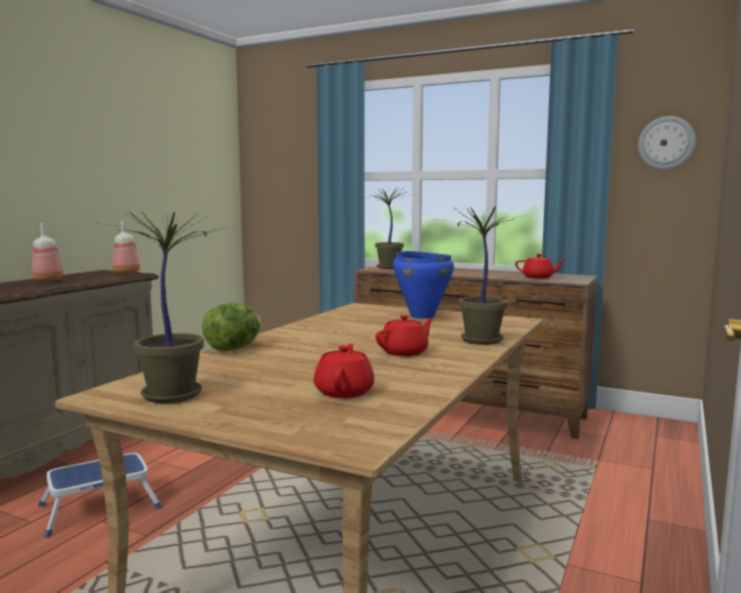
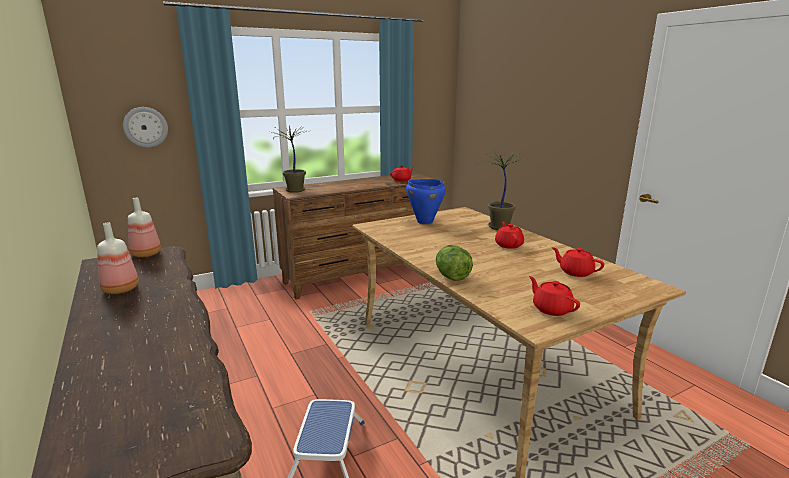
camera: 55 degrees left, 10 degrees up
(172, 394) = (551, 309): potted plant -> red teapot
(666, 143) = (433, 90): wall clock -> wall clock (145, 127)

